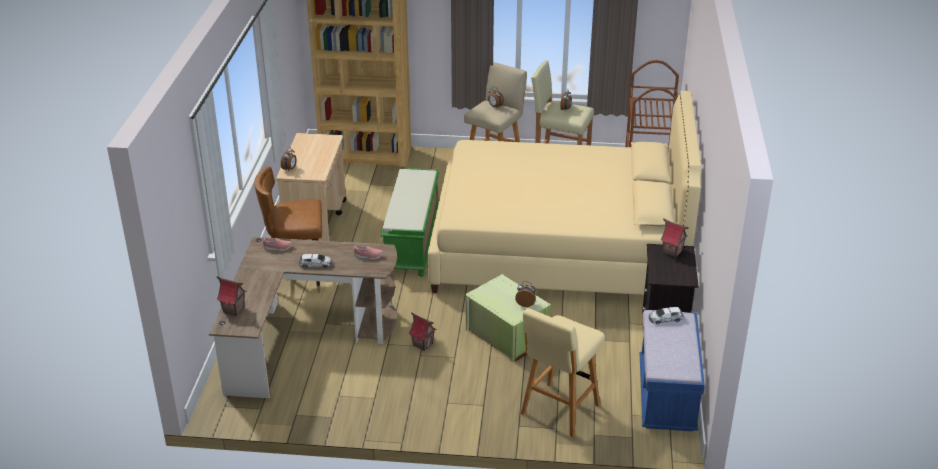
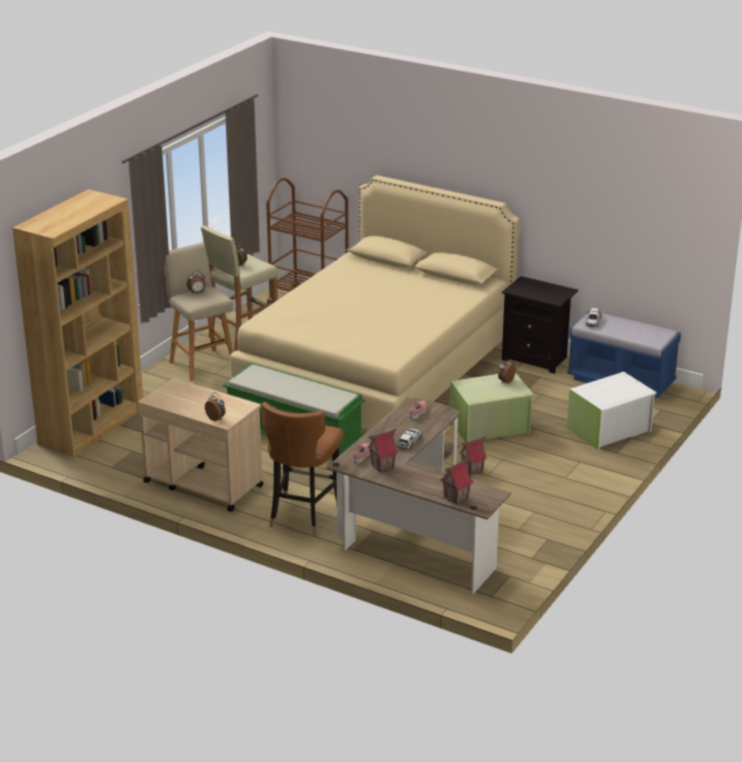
camera: 65 degrees left, 5 degrees down
(558, 411) = (610, 430): beige stool -> white storage box
(672, 252) = (523, 285): toy house -> toy house (382, 466)

